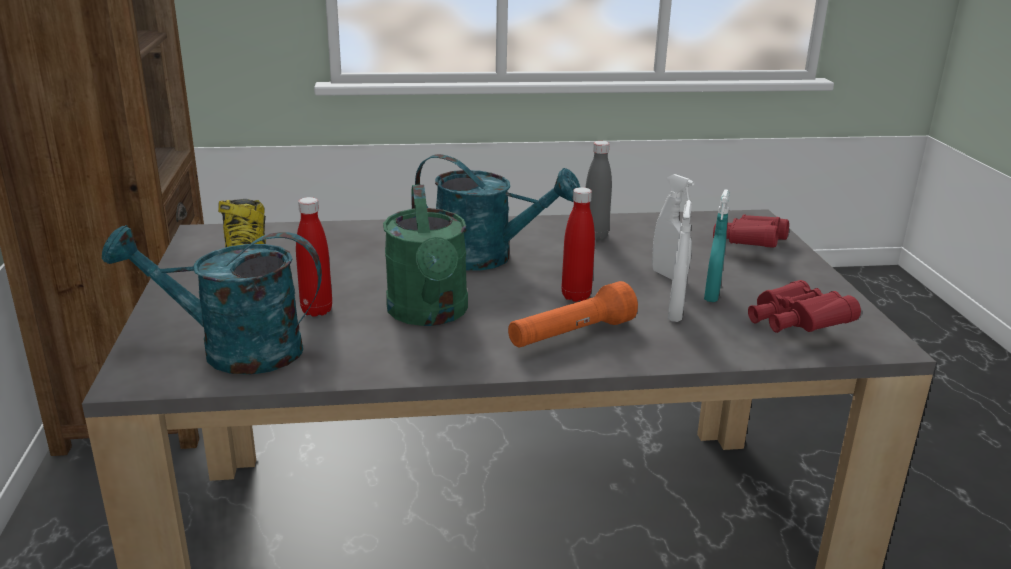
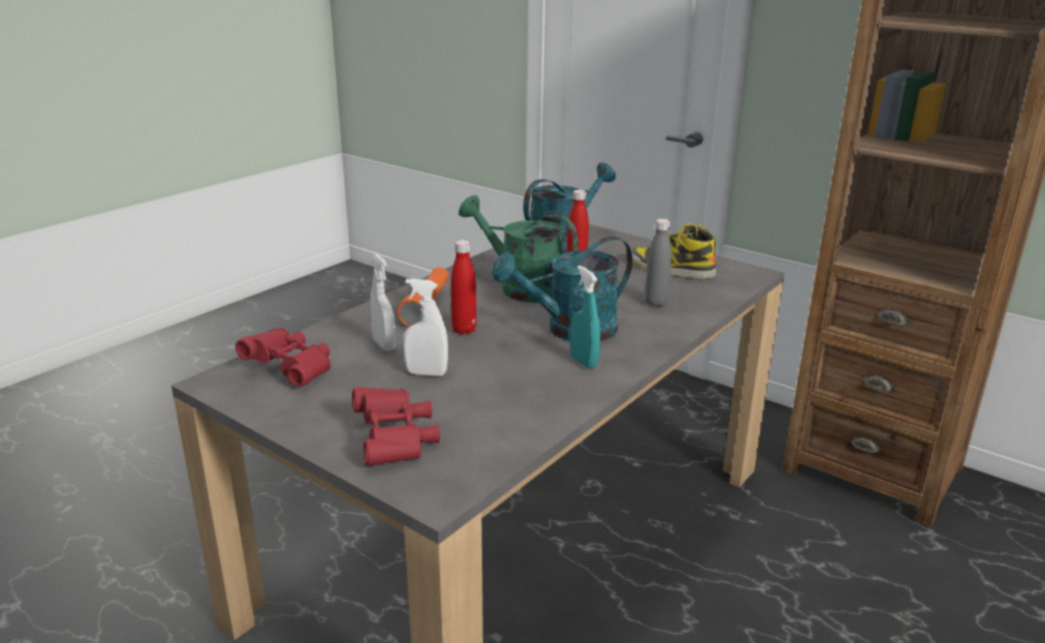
camera: 135 degrees right, 0 degrees up
(595, 236) = (540, 387): grey bottle -> grey bottle (655, 303)
(711, 295) = (374, 370): turquoise spray bottle -> turquoise spray bottle (583, 361)

